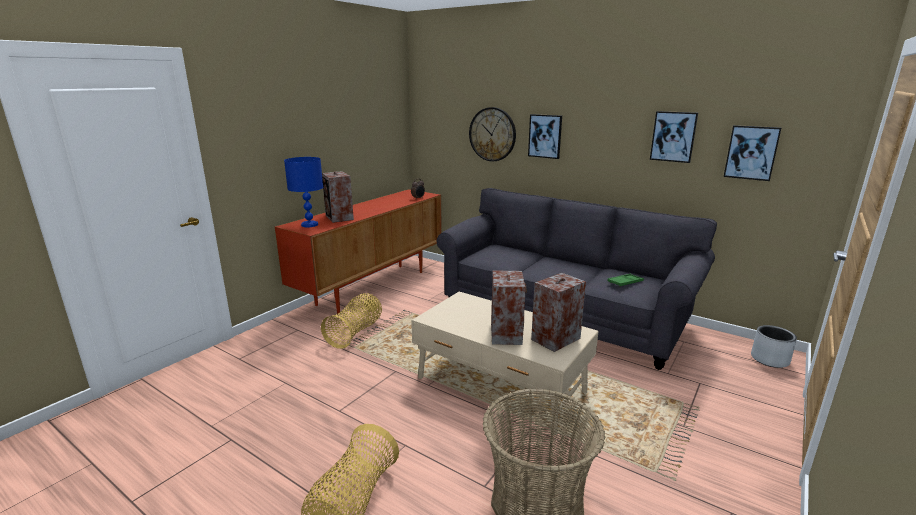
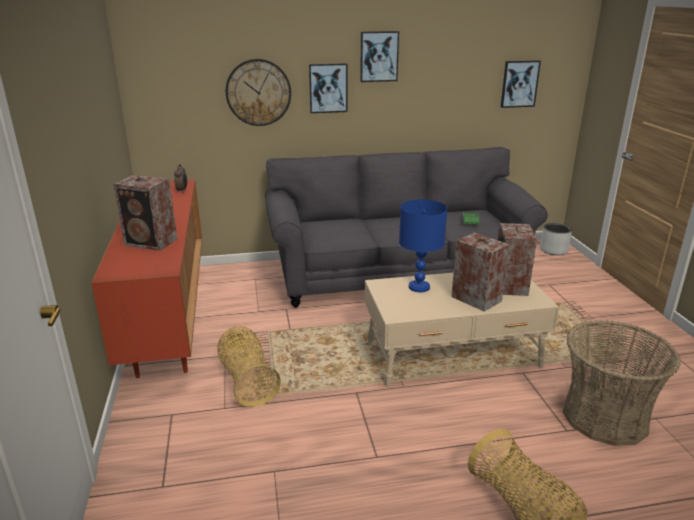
camera: 45 degrees left, 5 degrees up
(309, 225) = (137, 263): blue table lamp -> blue table lamp (419, 287)
(673, 136) = (458, 76): picture -> picture (379, 56)

